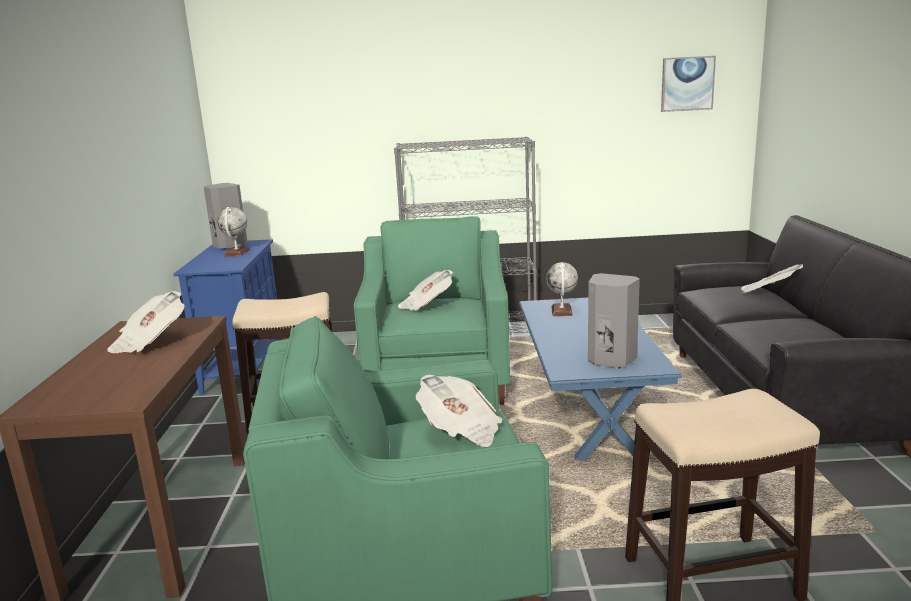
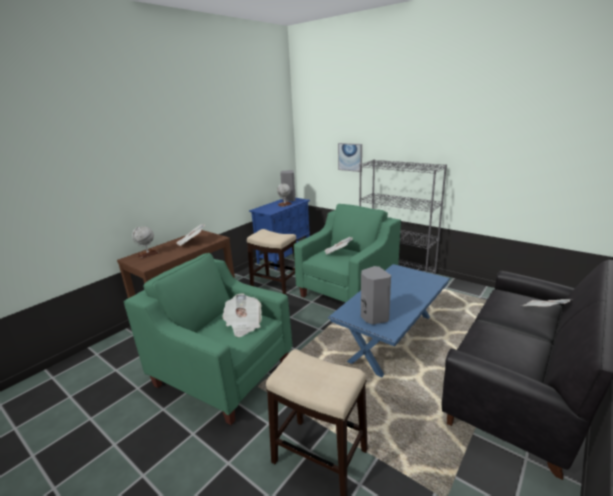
camera: 40 degrees right, 5 degrees up
(562, 311) = (402, 277): globe -> globe (148, 254)
(687, 84) = (575, 139): picture -> picture (350, 157)

